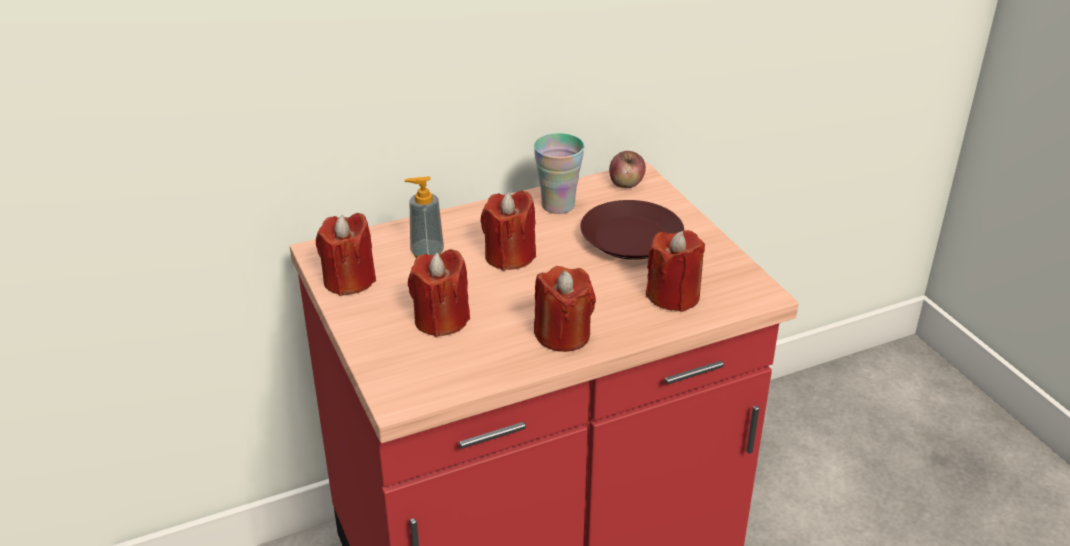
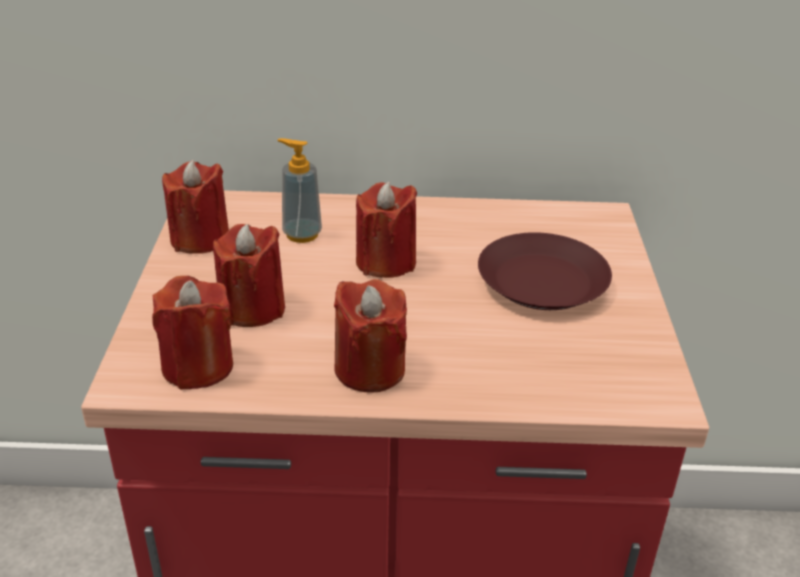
camera: 25 degrees right, 0 degrees up
(558, 205) = (486, 223): cup -> none
(626, 184) = (584, 220): apple -> none
(673, 296) = (542, 366): red candle -> red candle (198, 366)

